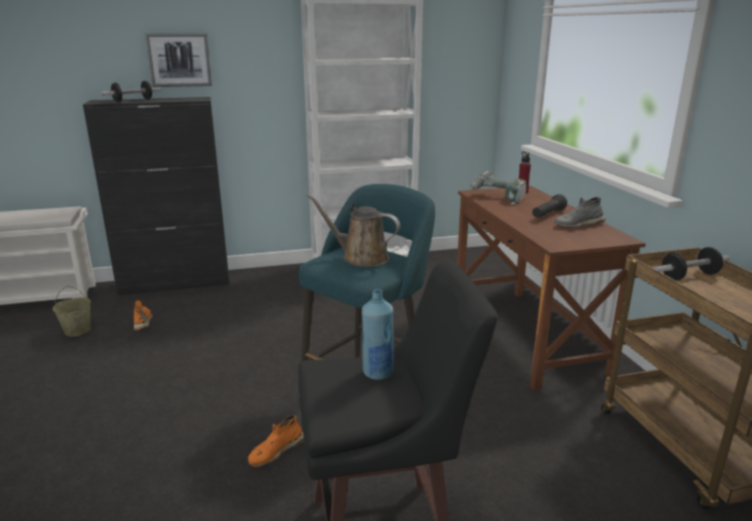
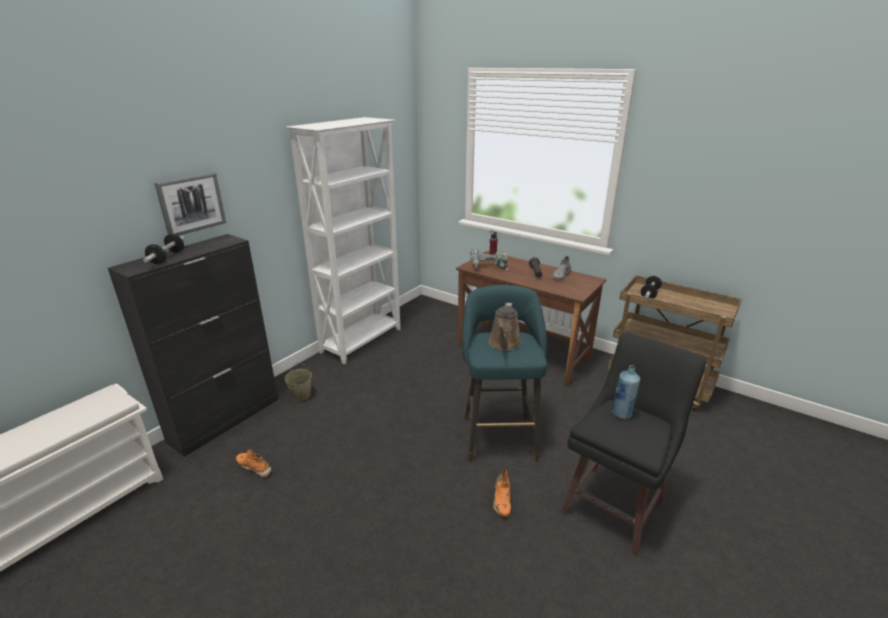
camera: 40 degrees left, 5 degrees up
(78, 330) = (202, 506): beige bucket -> beige bucket (301, 395)
(361, 258) = (504, 344): brown watering can -> brown watering can turned 60 degrees counterclockwise

